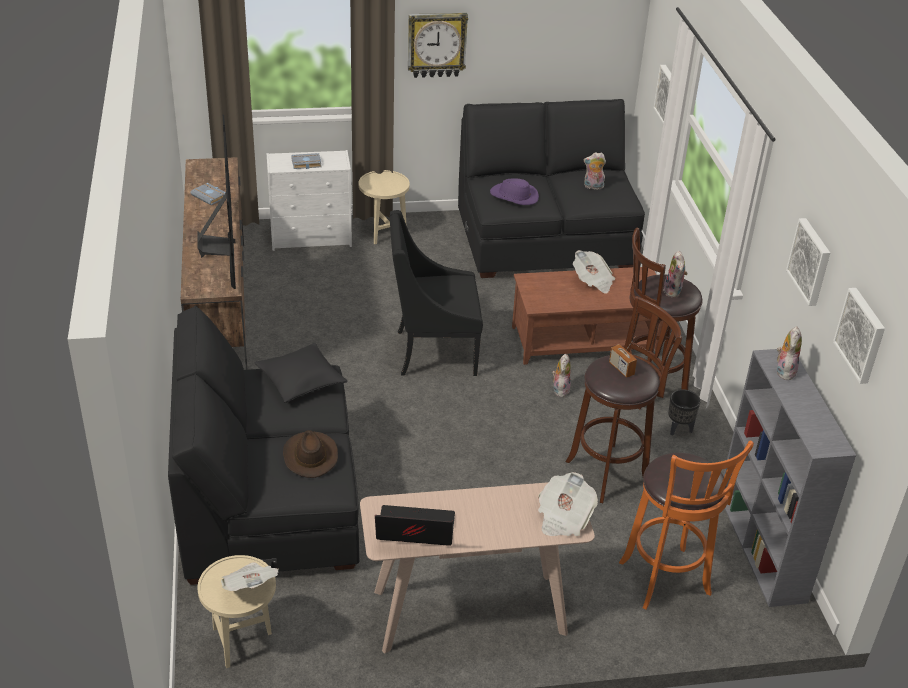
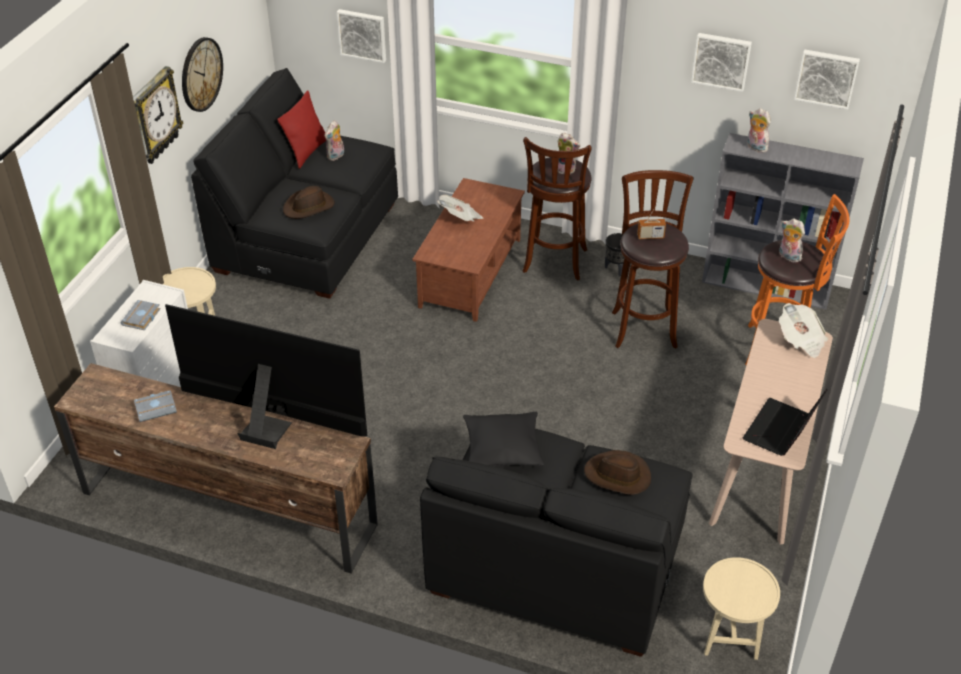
camera: 60 degrees left, 5 degrees up
(250, 587) = (750, 579): newspaper -> none
(432, 352) = (417, 372): black armchair -> none
(514, 196) = (309, 207): purple hat -> brown hat
(515, 46) = (201, 74): none -> wall clock
(560, 389) = (524, 313): plush toy -> plush toy (788, 256)
(584, 172) = (307, 151): none -> red pillow

